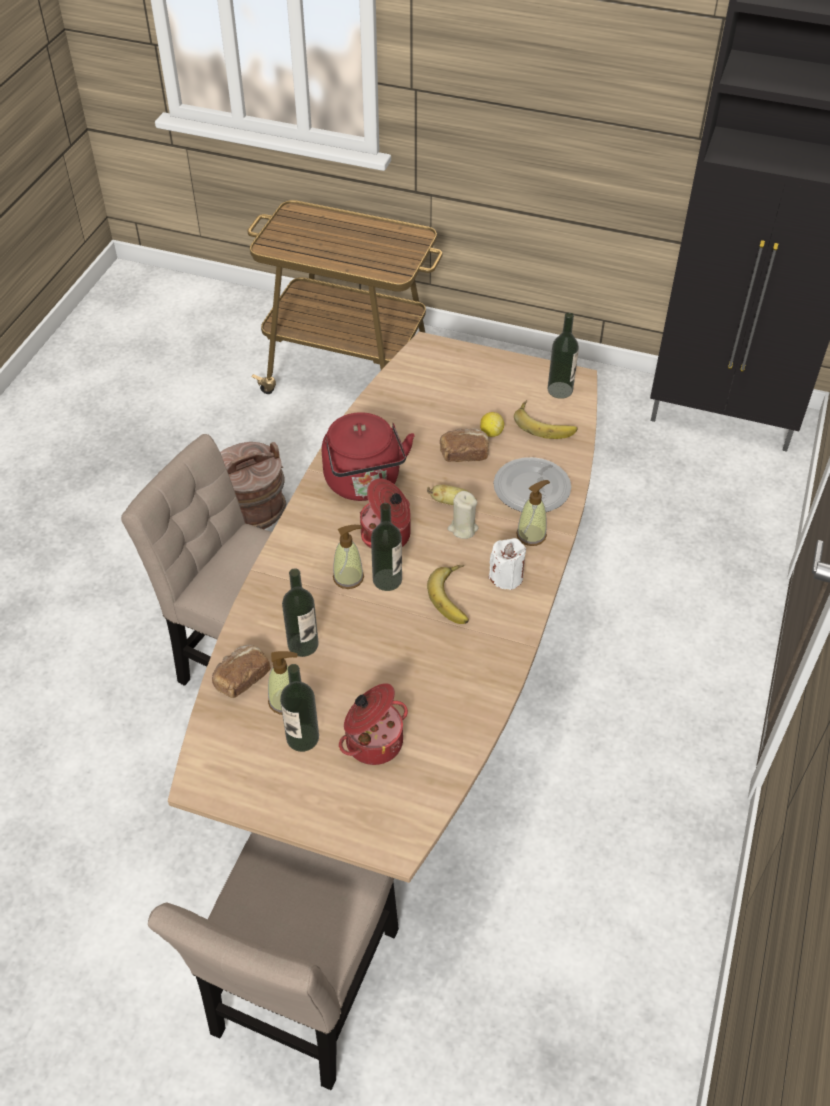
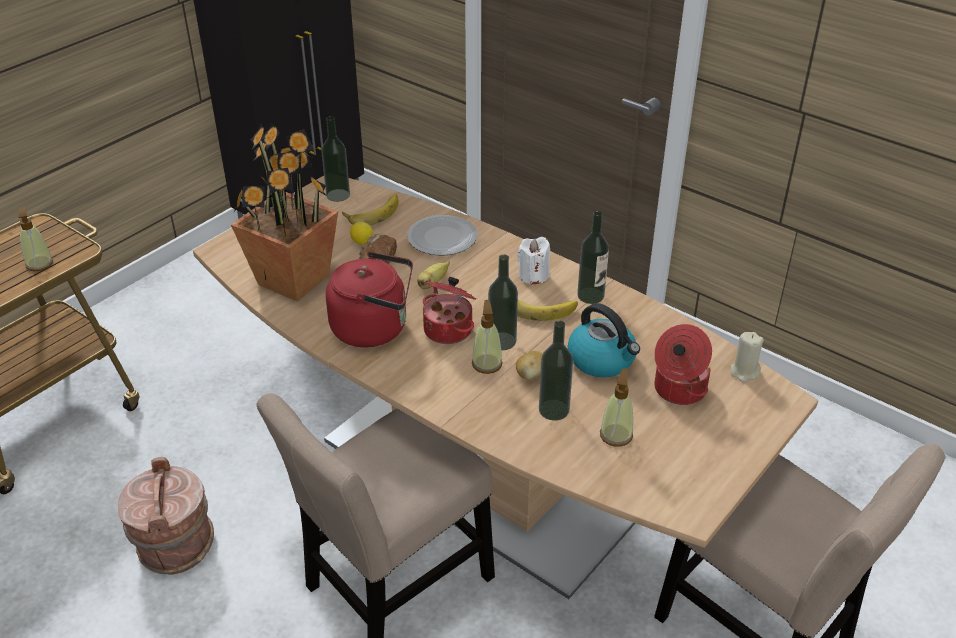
camera: 70 degrees left, 10 degrees down
(241, 678) = (577, 460): bread -> none
(302, 738) = (661, 432): bottle -> bottle (590, 295)
(346, 614) = (530, 375): none -> potato
(393, 666) = (602, 360): none -> kettle
(409, 408) = (294, 279): none -> potted plant
(462, 528) = (466, 285): beige candle -> beige candle (744, 372)
(531, 535) = (494, 251): soap dispenser -> soap dispenser (39, 264)

